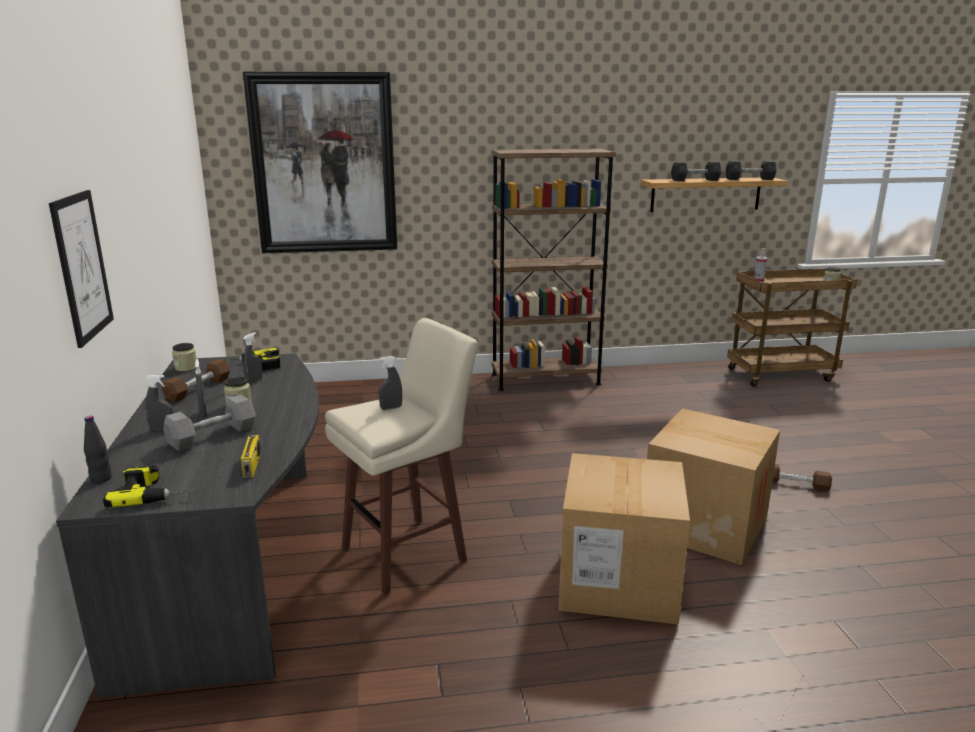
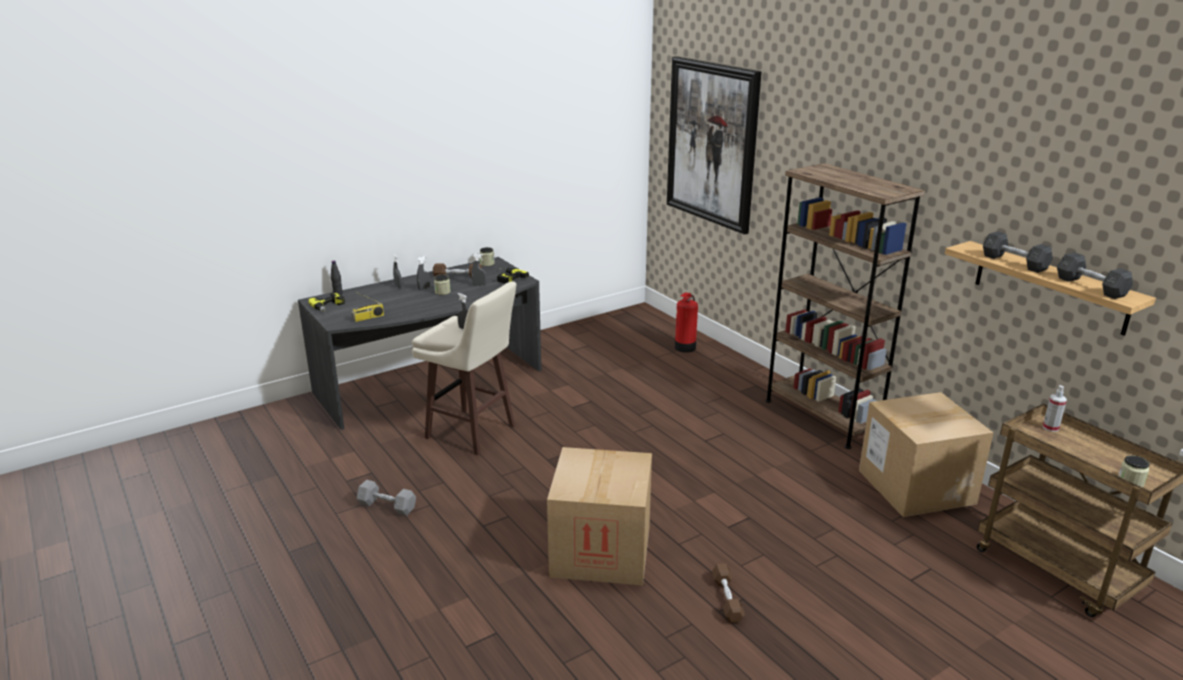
camera: 65 degrees right, 5 degrees up
(82, 266) = (380, 186): picture -> none
(212, 436) = (397, 299): grey dumbbell -> grey dumbbell (387, 506)
(361, 395) = (685, 348): none -> fire extinguisher
(618, 581) = (490, 520): cardboard box -> cardboard box (916, 487)

